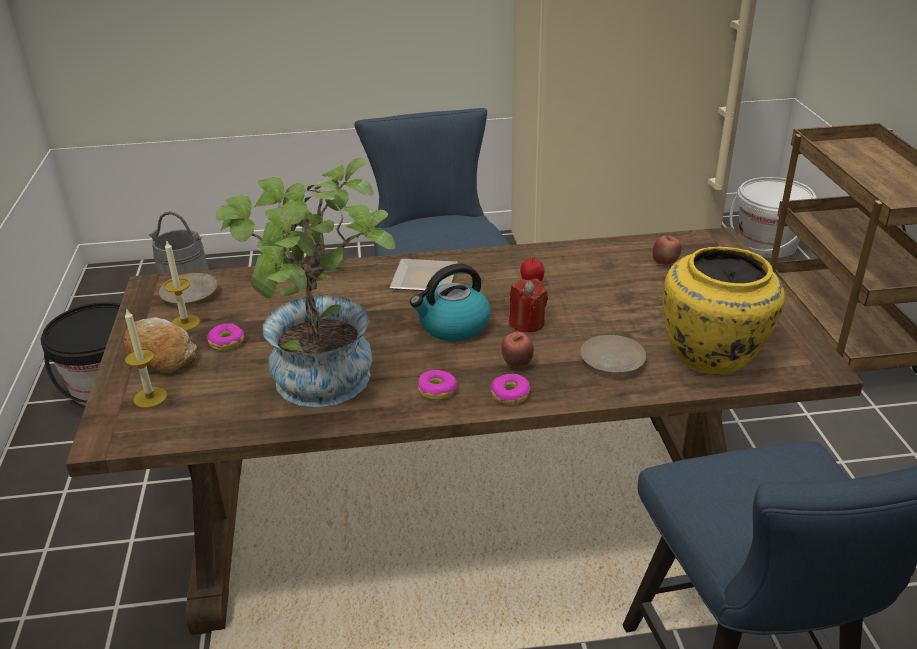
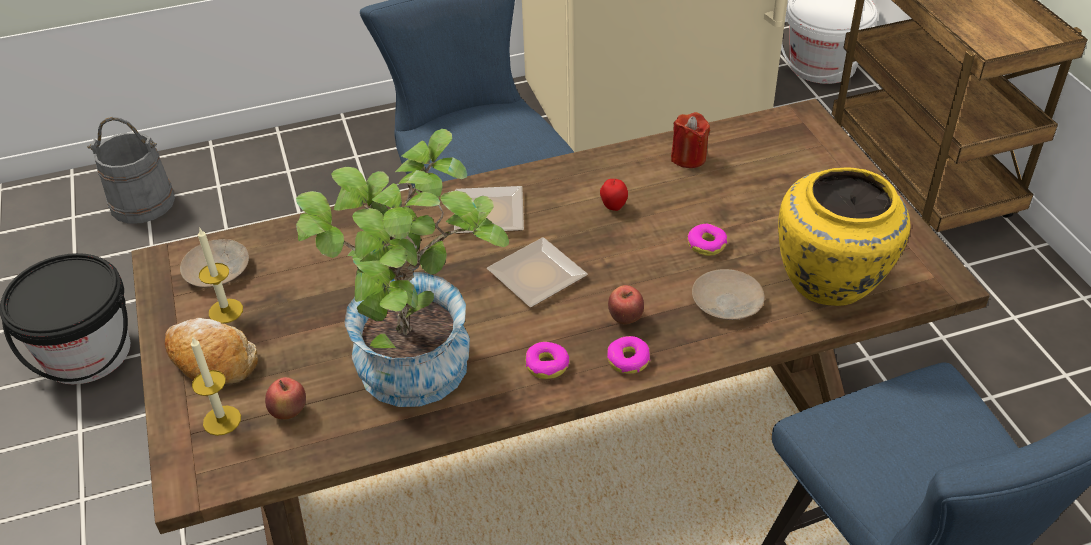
camera: 10 degrees left, 10 degrees up
(226, 342) = (285, 331): donut -> donut (706, 244)
(453, 326) = (540, 276): kettle -> plate
(527, 323) = (622, 261): red candle -> red candle (688, 158)
(665, 263) = (754, 159): apple -> apple (289, 412)

